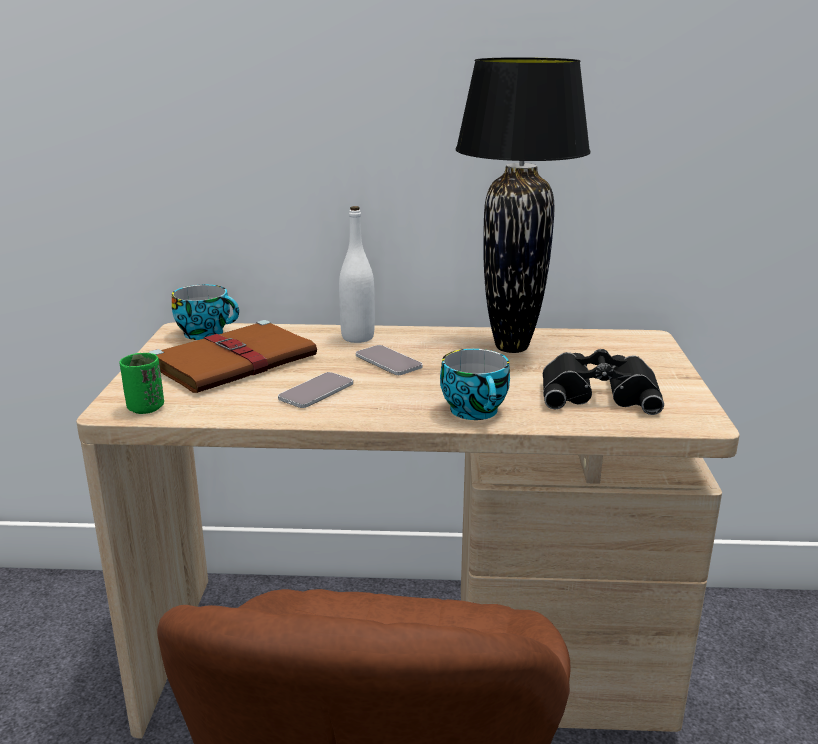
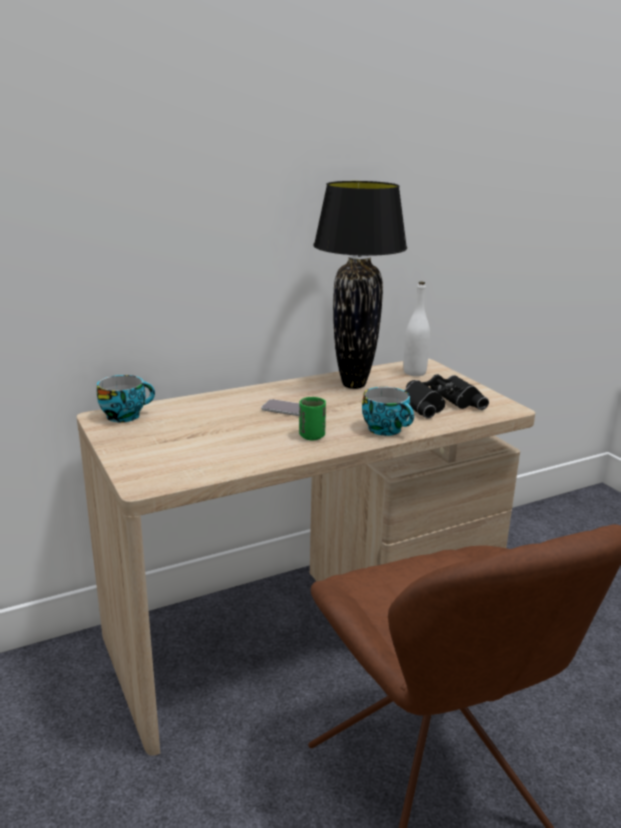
camera: 30 degrees left, 0 degrees up
(145, 408) = (164, 478): green cup -> green cup (312, 436)
(237, 361) = (182, 431): brown book -> none
(316, 391) = (270, 439): phone -> none
(357, 337) = (244, 397): white bottle -> white bottle (414, 372)

